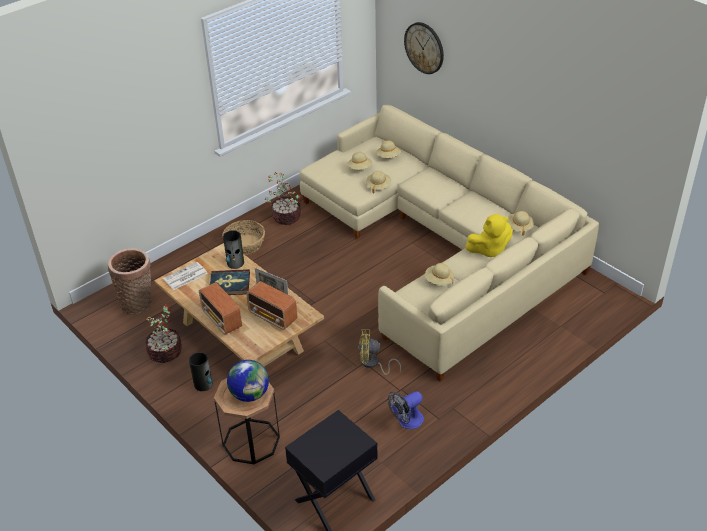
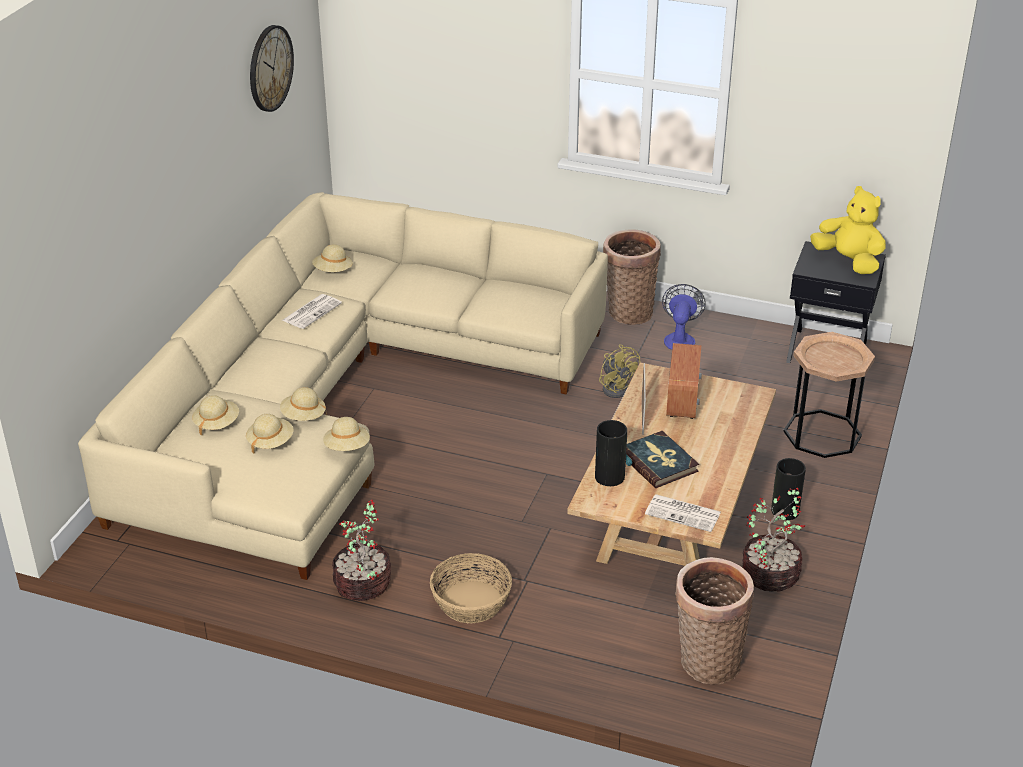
camera: 120 degrees left, 5 degrees down
(222, 320) = (730, 439): radio -> none
(250, 394) = (827, 354): globe -> none
(406, 421) = (680, 338): fan -> fan turned 105 degrees counterclockwise
(424, 48) = (88, 257): wall clock -> wall clock (270, 68)
(439, 280) = (493, 301): beige hat -> beige hat (347, 447)
(459, 409) = (628, 311): none -> basket
(475, 208) = (312, 311): none -> newspaper
(489, 250) = (401, 281): yellow plush toy -> yellow plush toy (848, 261)

